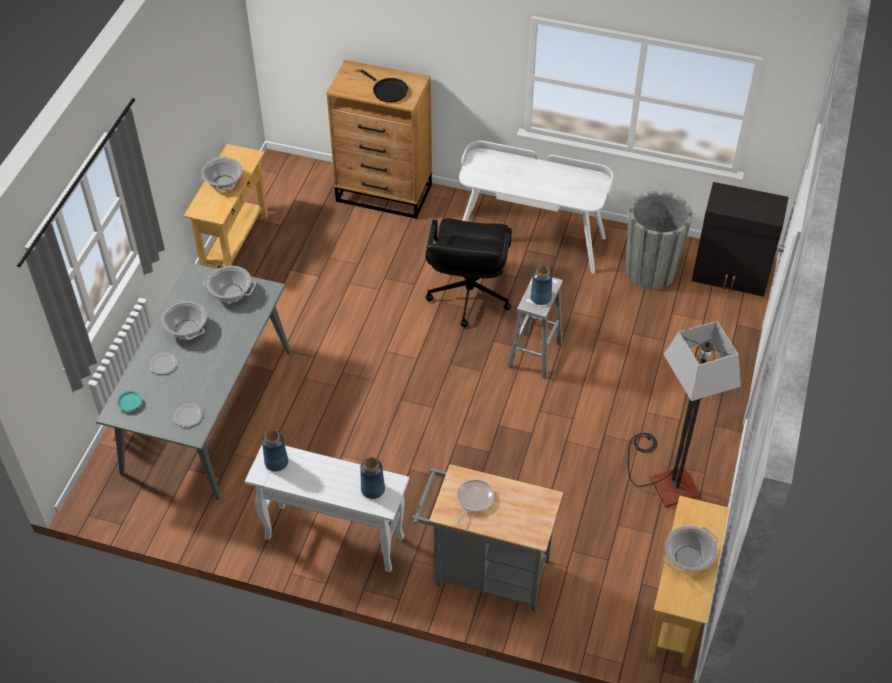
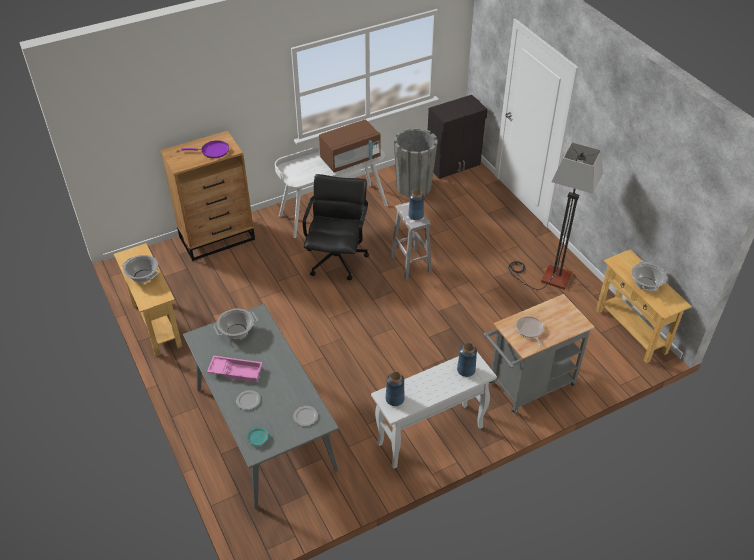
camera: 45 degrees left, 5 degrees down
(187, 329) = (236, 370): cooking pot -> pink tray
(388, 91) = (213, 151): black frying pan -> purple frying pan
(468, 296) = (337, 259): black office chair -> black office chair turned 135 degrees counterclockwise
(557, 189) = (350, 159): none -> brown microwave

